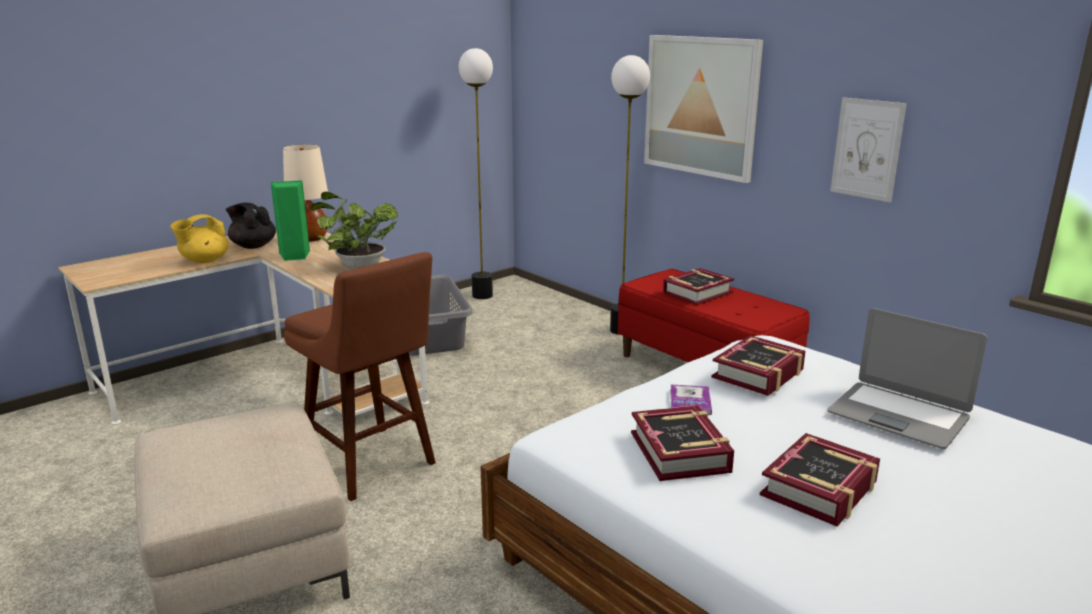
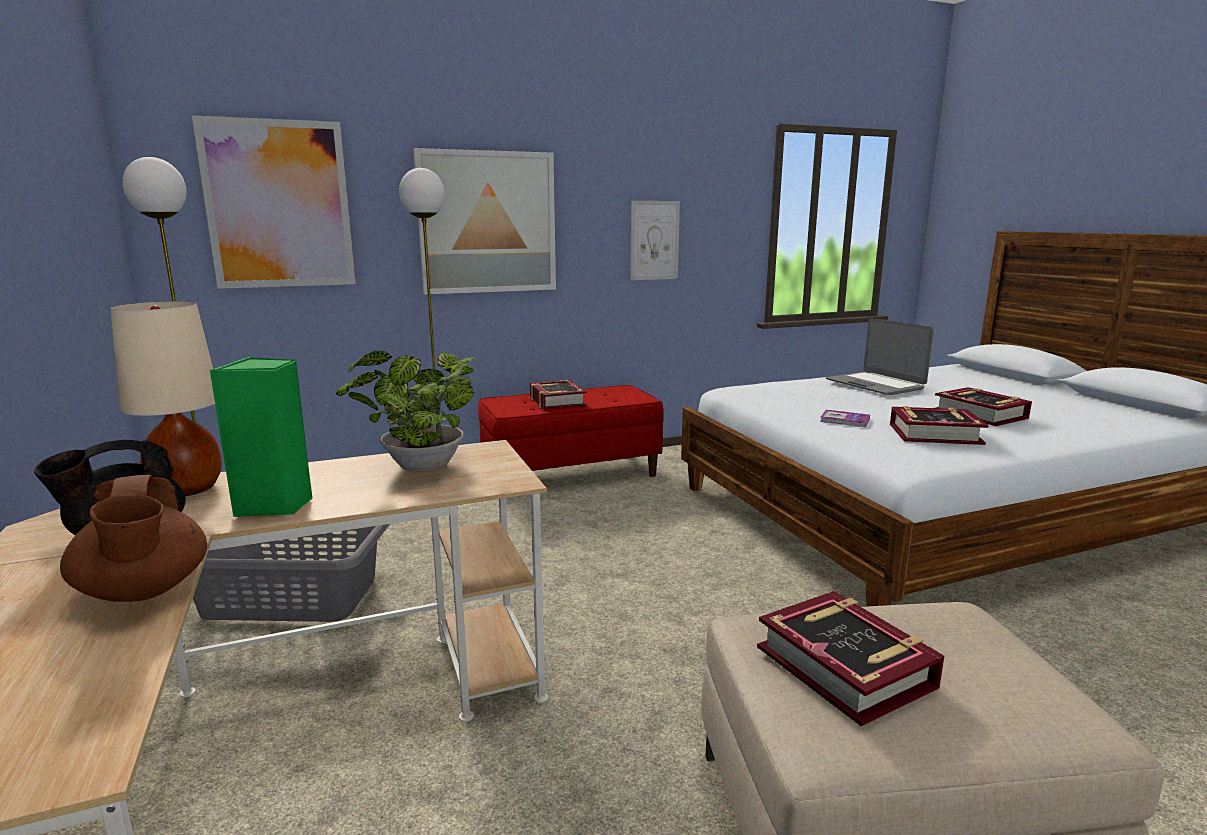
camera: 70 degrees left, 5 degrees down
(204, 260) = (144, 591): yellow teapot -> brown teapot
(372, 465) = (653, 688): brown stool -> none
(574, 77) = (279, 205): none -> picture
(758, 374) = (804, 397): book -> book (845, 667)
(898, 415) = (875, 385): laptop -> laptop turned 90 degrees clockwise

